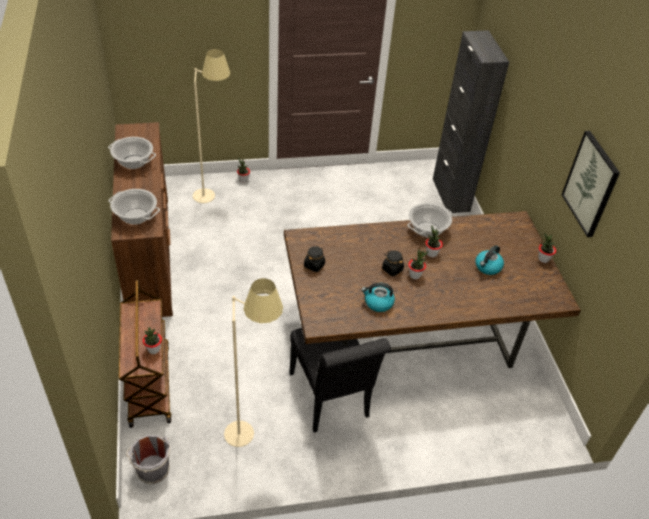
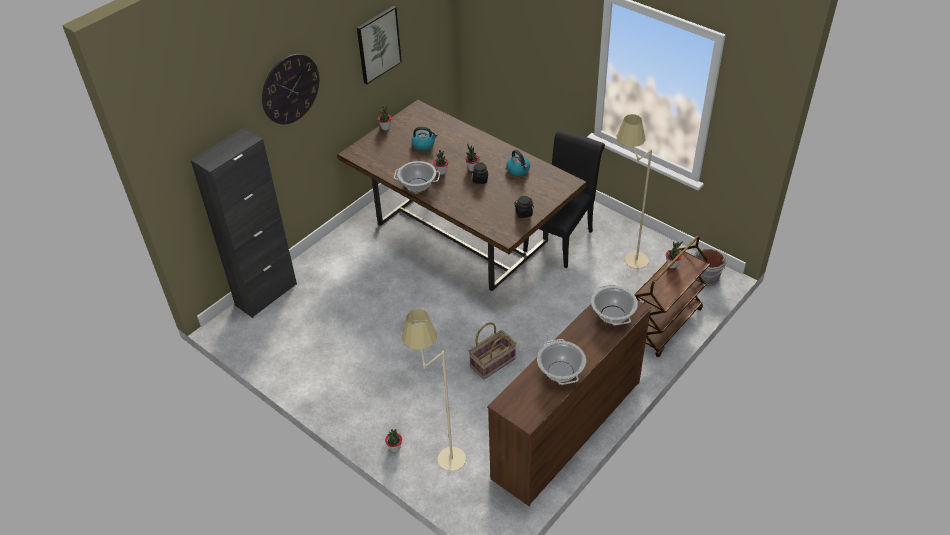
camera: 125 degrees left, 0 degrees up
(249, 259) = (493, 363): none -> basket
(538, 91) = (290, 89): none -> wall clock

